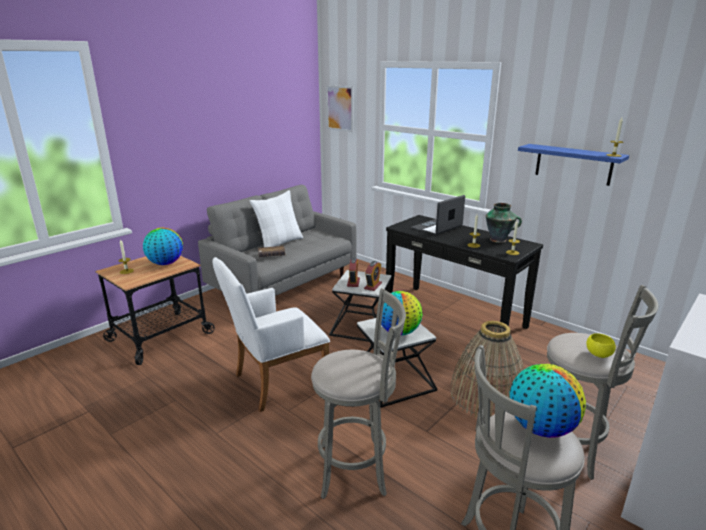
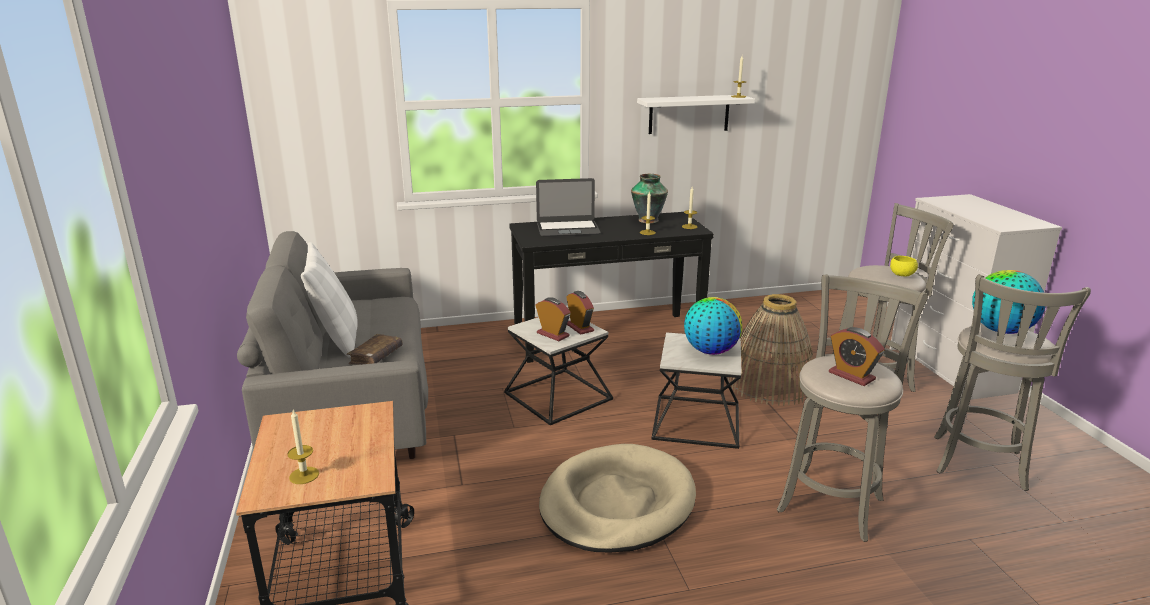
camera: 55 degrees left, 0 degrees up
(165, 263) = (333, 429): globe -> none
(275, 382) = (617, 503): white armchair -> beige dog bed
(340, 108) = (300, 84): picture -> none
(343, 367) = (851, 376): none -> alarm clock
(437, 227) = (568, 229): laptop -> laptop turned 90 degrees counterclockwise
(573, 164) = (689, 114): blue shelf -> white shelf

